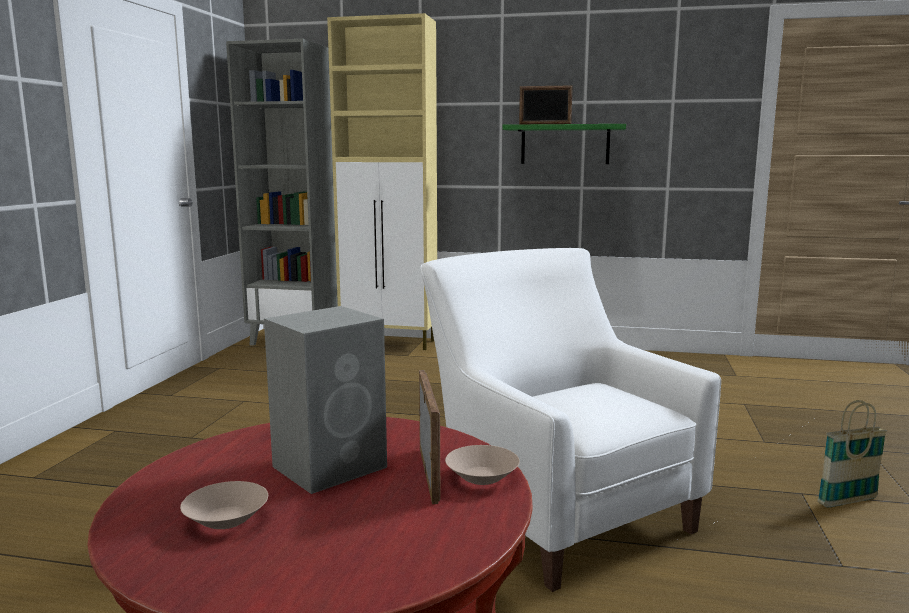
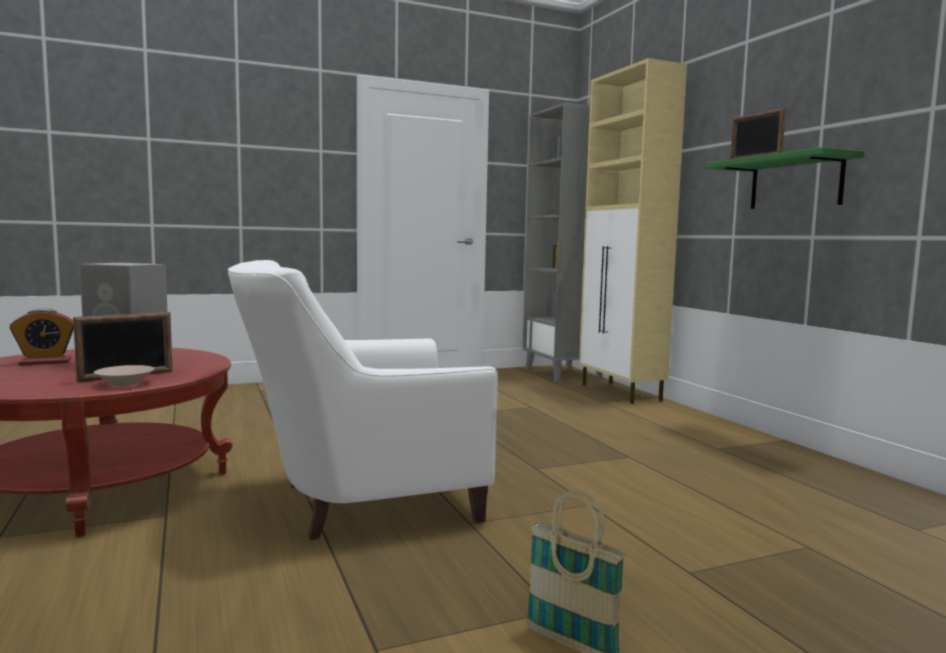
camera: 55 degrees right, 5 degrees down
(226, 520) = (45, 362): beige bowl -> alarm clock
(552, 509) = (358, 502): white armchair -> white armchair turned 135 degrees counterclockwise

